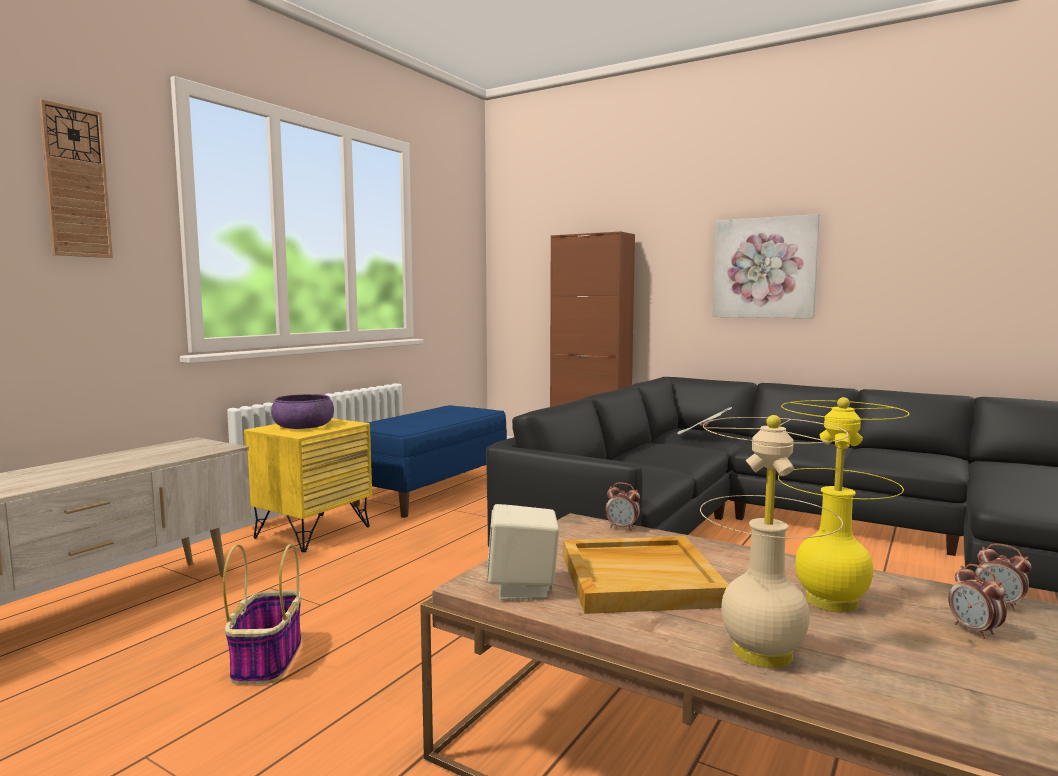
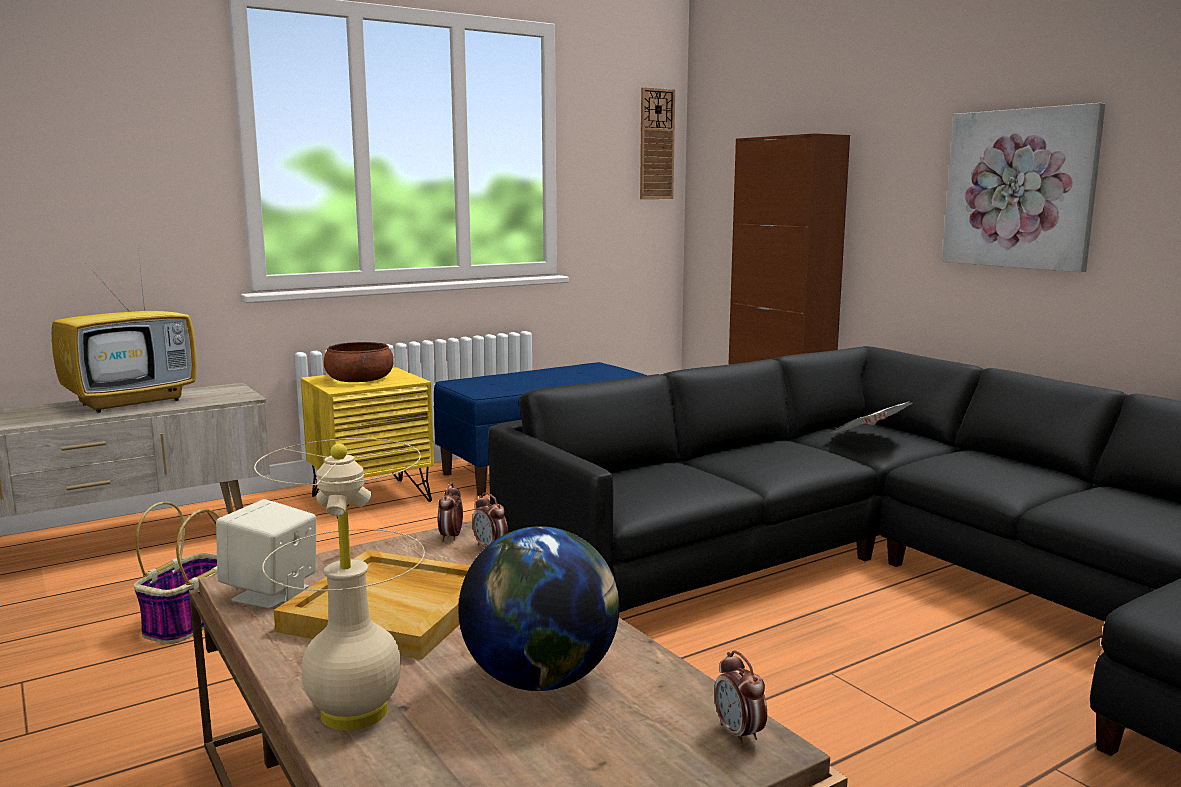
camera: 25 degrees right, 5 degrees up
(76, 182) = (123, 116): wall clock -> wall clock (656, 144)
(112, 460) = (133, 401): none -> television
(303, 426) = (359, 379): purple bowl -> brown bowl
(831, 601) = (541, 679): yellow table lamp -> globe
(974, 631) = (633, 754): alarm clock -> alarm clock (451, 537)

